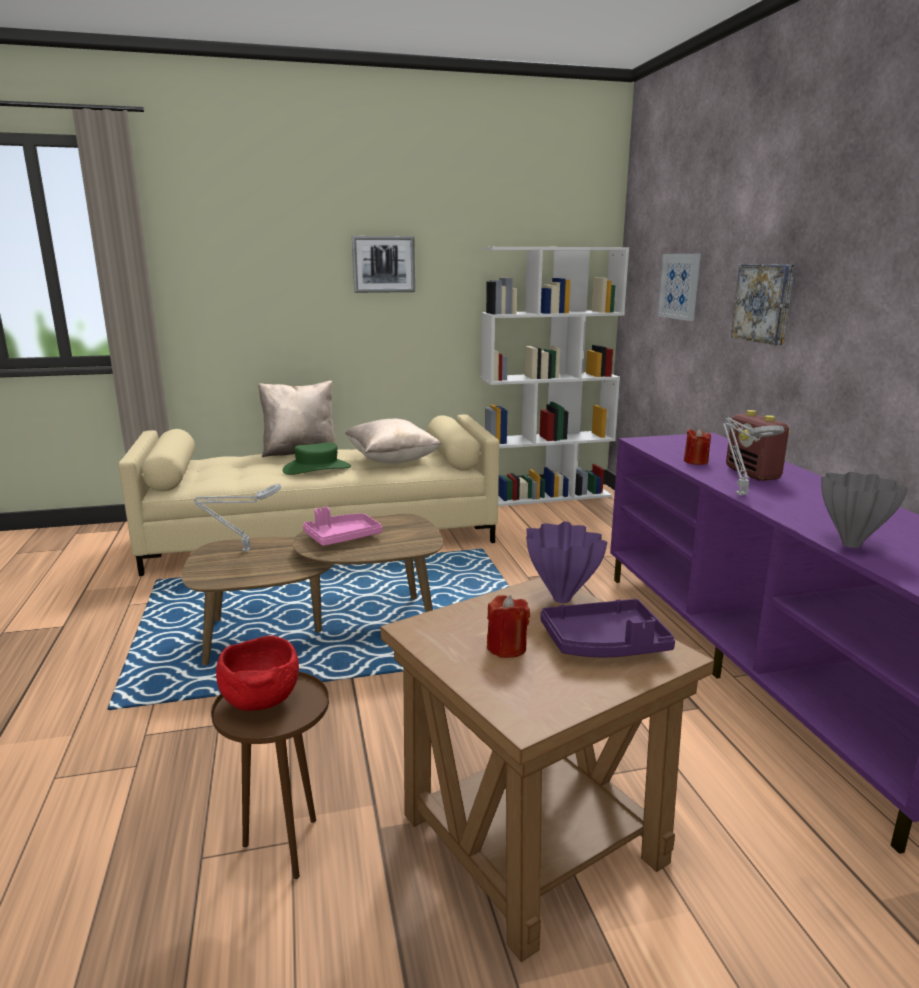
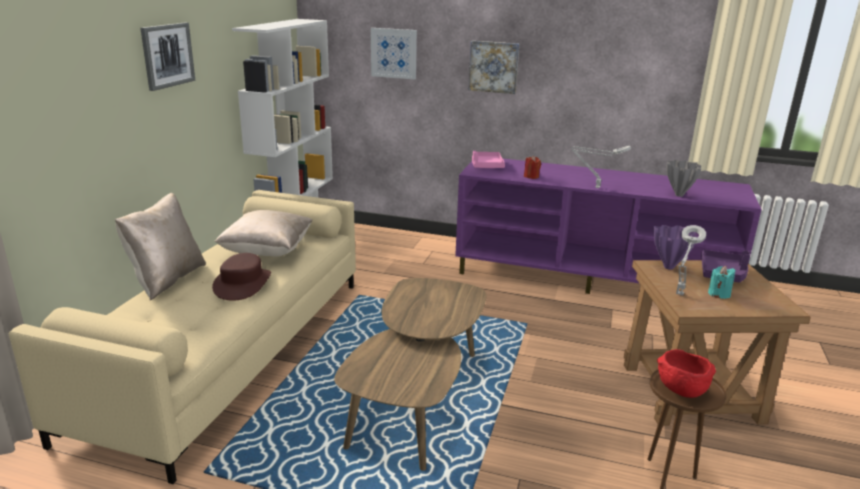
camera: 60 degrees left, 5 degrees up
(243, 550) = (376, 366): grey table lamp -> grey table lamp (679, 295)
(317, 468) = (242, 284): green hat -> brown hat
(342, 537) = (424, 315): pink tray -> pink tray (486, 166)
(506, 648) = (719, 294): red candle -> turquoise candle
(753, 474) = (566, 175): radio -> none

